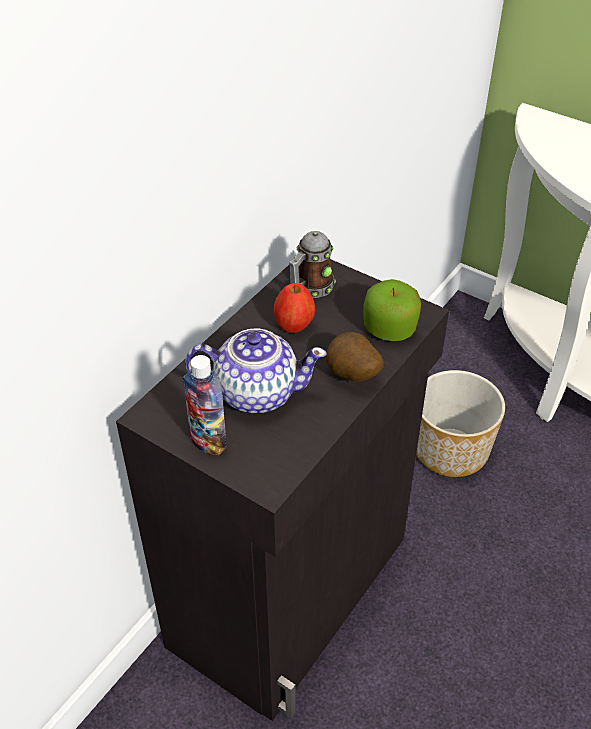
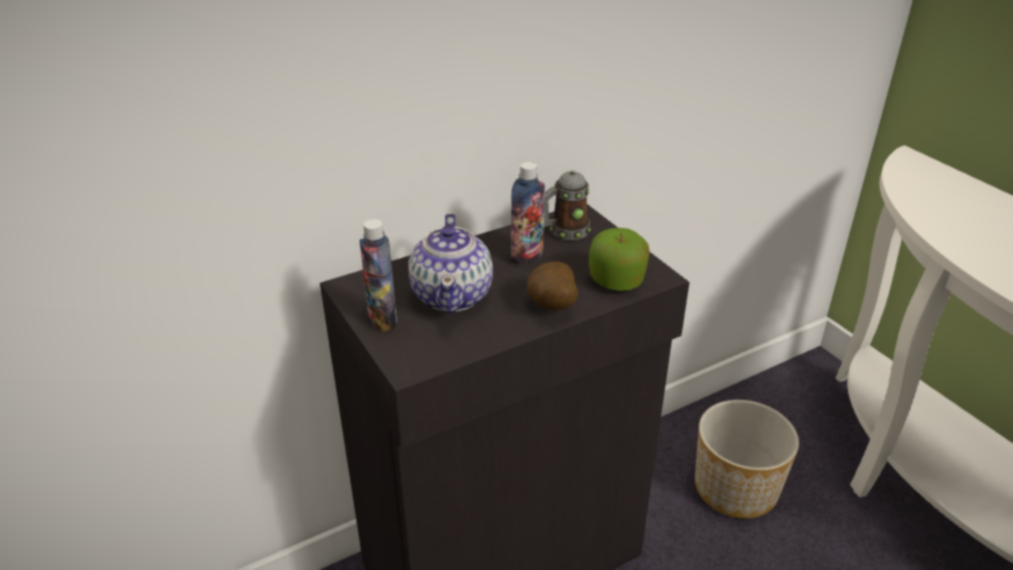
camera: 25 degrees right, 10 degrees down
(255, 392) = (453, 295): teapot -> teapot turned 60 degrees clockwise
(294, 326) = (527, 255): apple -> bottle

